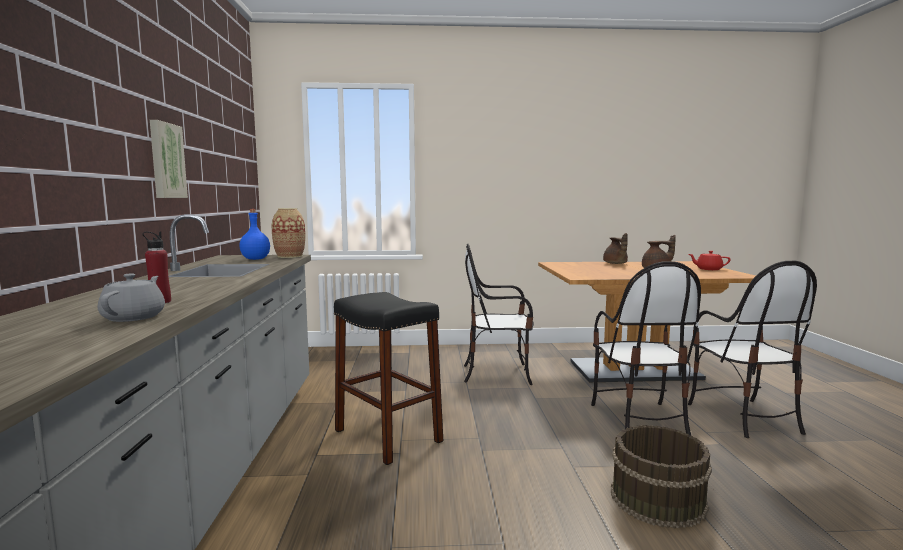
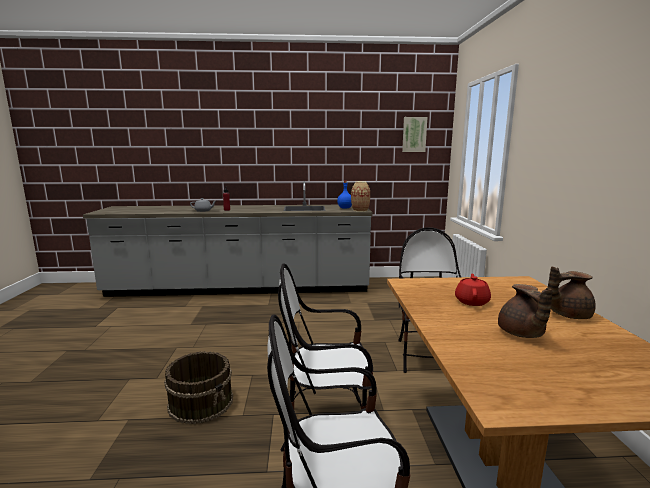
camera: 90 degrees right, 5 degrees up
(166, 161) = (319, 155): picture -> picture (414, 134)
(387, 435) = (304, 318): black stool -> none
(708, 269) = (578, 387): red teapot -> red teapot (472, 301)

